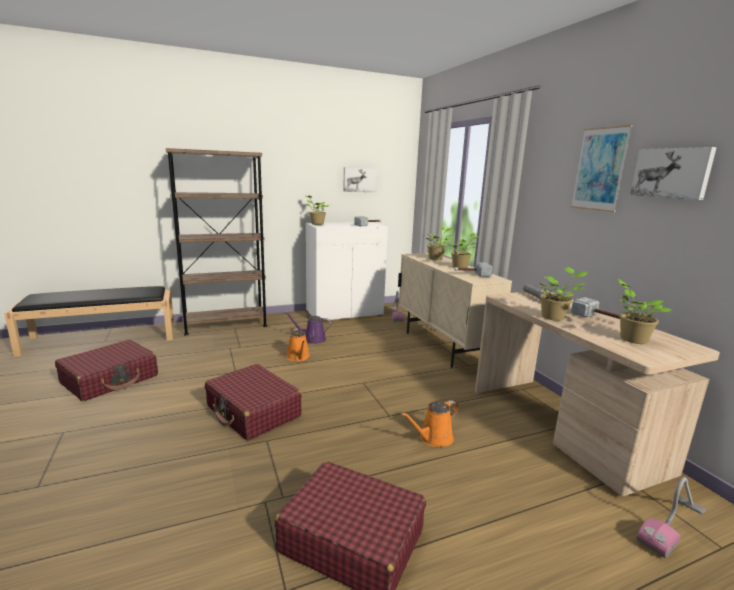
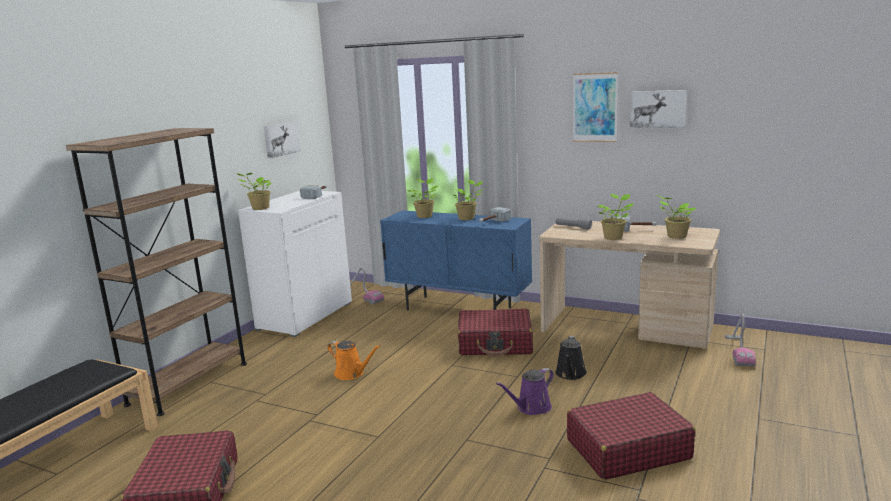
camera: 40 degrees left, 0 degrees up
(253, 412) = (411, 430): red suitcase -> red suitcase (495, 344)
(312, 339) = (328, 353): purple watering can -> purple watering can (531, 408)
(433, 438) = (570, 374): orange watering can -> black watering can
(442, 347) = (458, 309): beige cabinet -> blue cabinet

